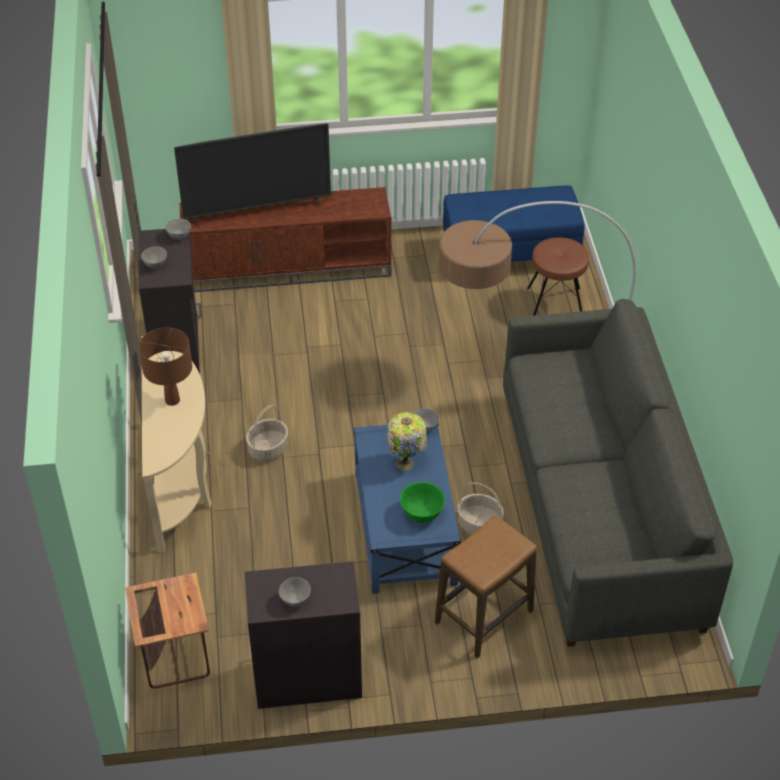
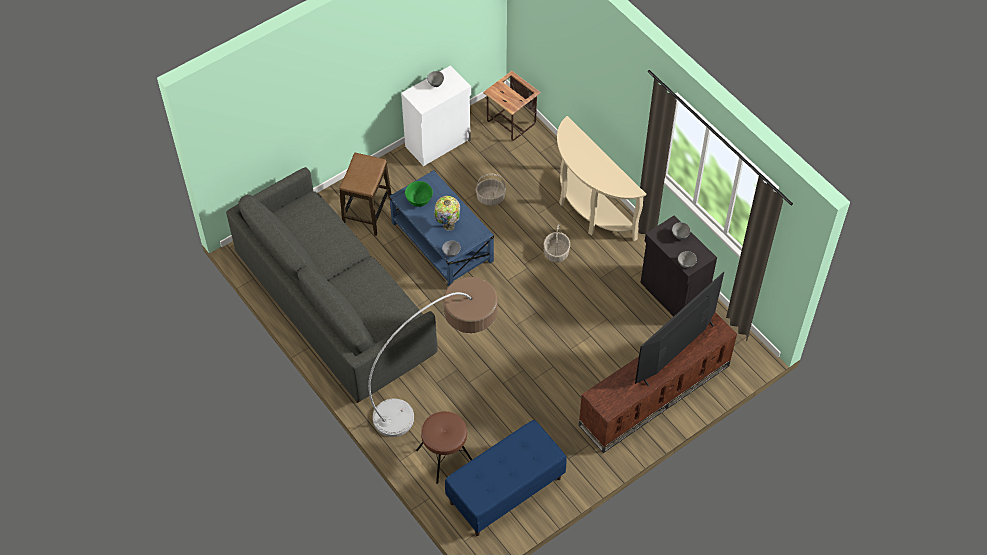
camera: 150 degrees right, 10 degrees up
(172, 400) = (590, 163): brown table lamp -> none
(306, 678) = (439, 143): black cabinet -> white cabinet
(479, 524) = (401, 264): basket -> basket (491, 197)

